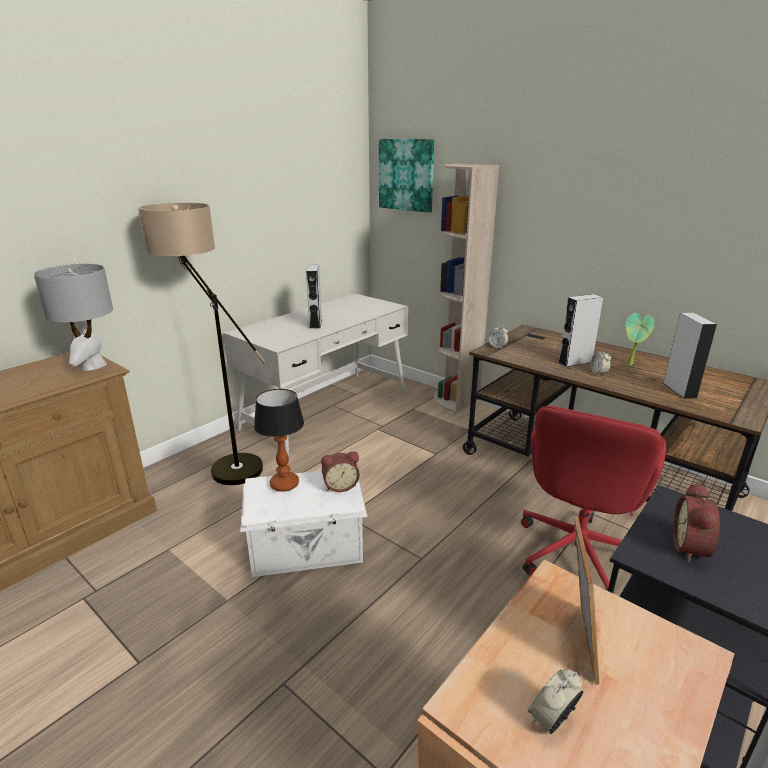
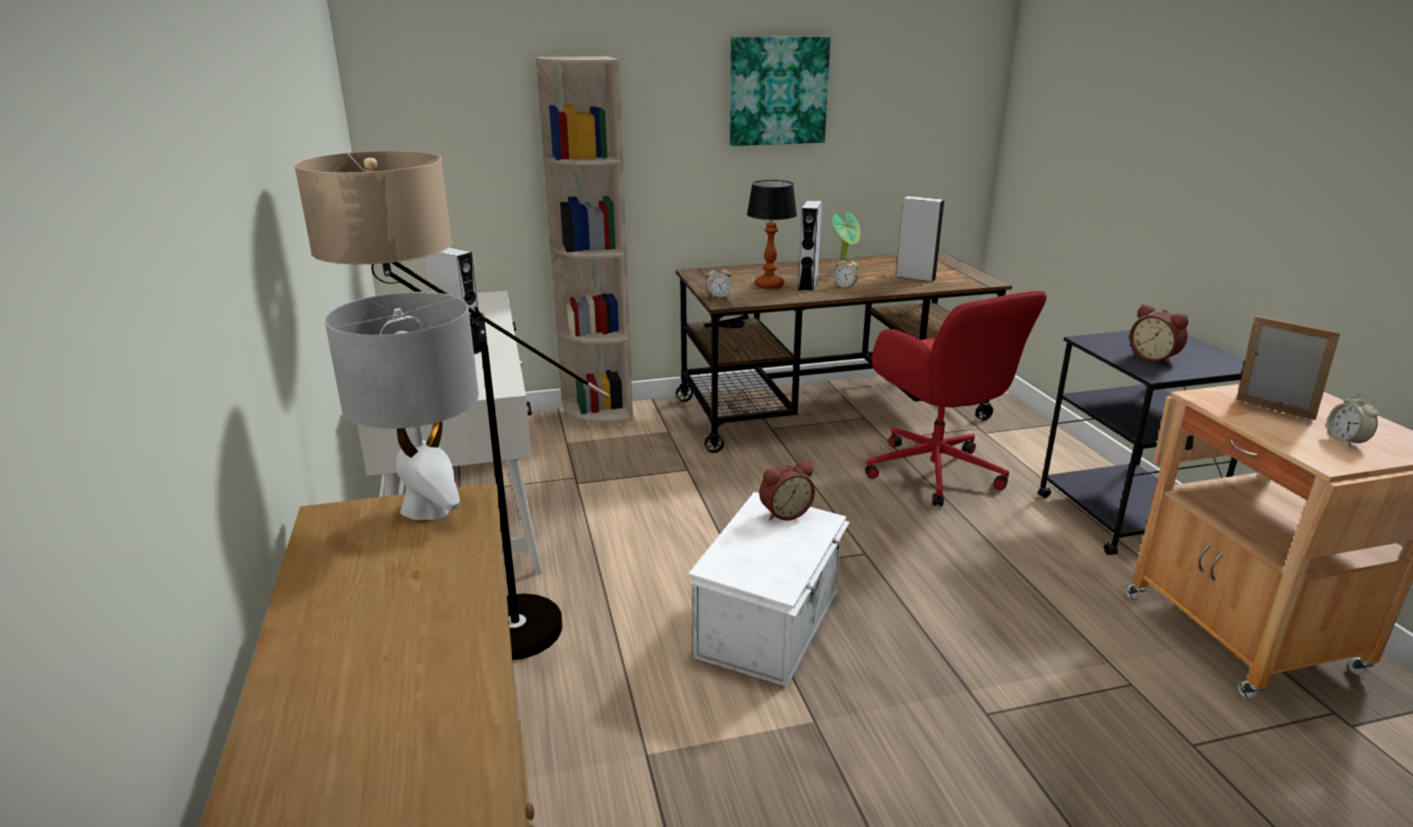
camera: 55 degrees left, 0 degrees up
(284, 484) = (739, 548): table lamp -> table lamp (769, 285)
(340, 486) = (784, 512): alarm clock -> alarm clock turned 45 degrees clockwise
(406, 175) = (433, 80): picture -> picture (778, 91)

